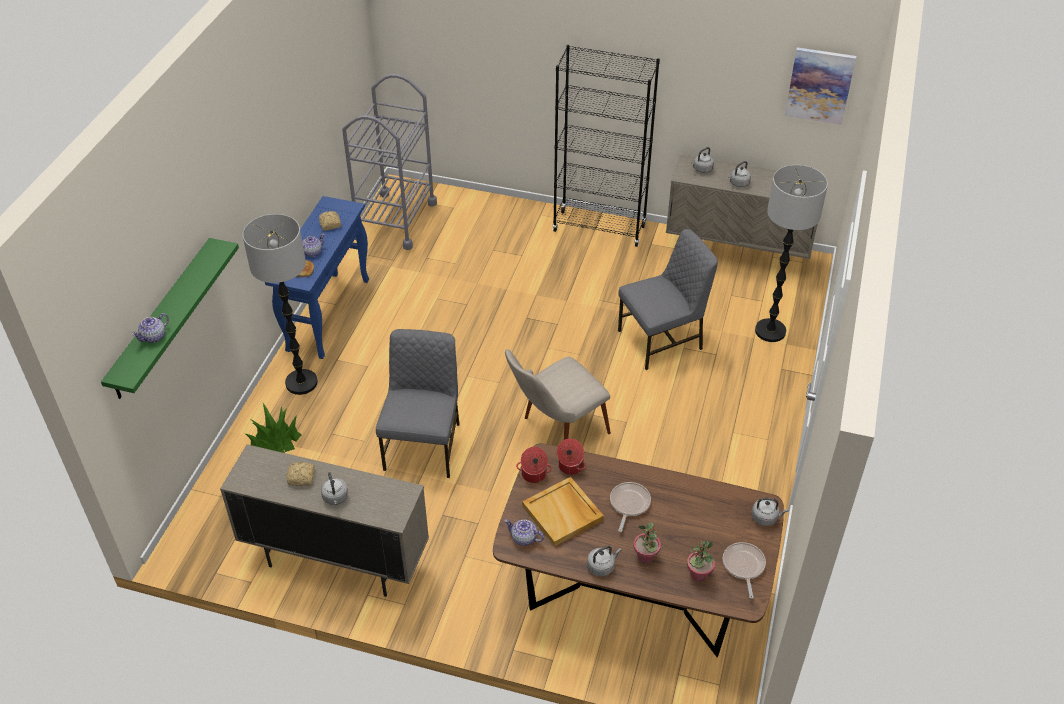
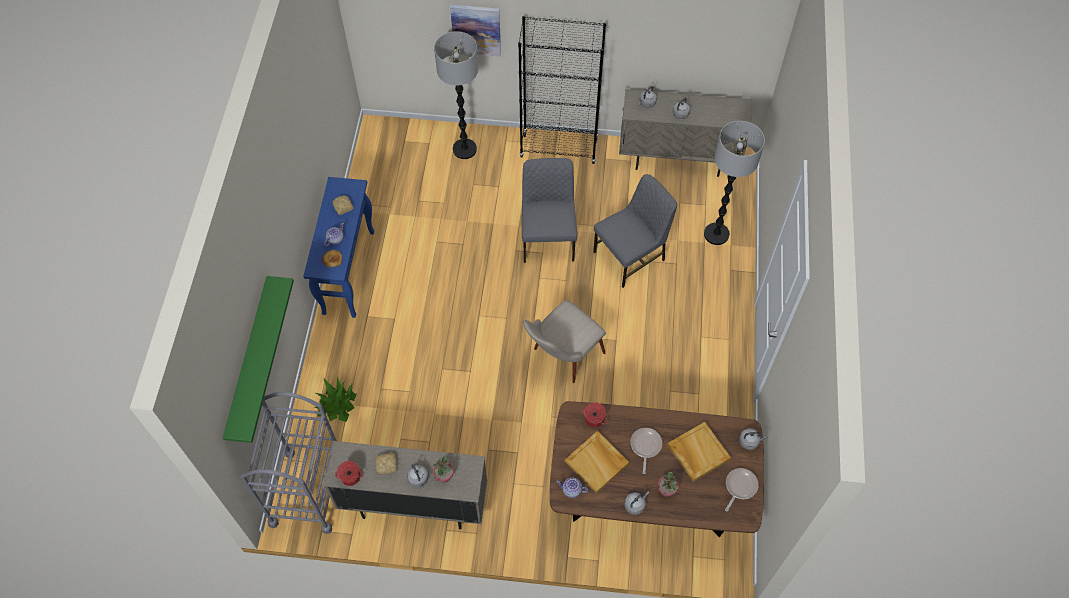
camera: 10 degrees left, 15 degrees up
(154, 336) = (252, 386): teapot -> none
(301, 383) = (343, 343): floor lamp -> floor lamp (464, 149)
(395, 220) = (382, 164): grey cart -> grey cart (308, 490)
(424, 445) = (459, 388): grey chair -> grey chair (548, 238)
(533, 474) = (567, 431): cooking pot -> cooking pot (350, 477)
(695, 520) = (697, 452): none -> beige tray
(698, 575) = (708, 500): potted plant -> potted plant (444, 476)
(743, 566) = (740, 487): frying pan -> frying pan turned 45 degrees clockwise
(819, 85) = (745, 33): picture -> picture (476, 29)

